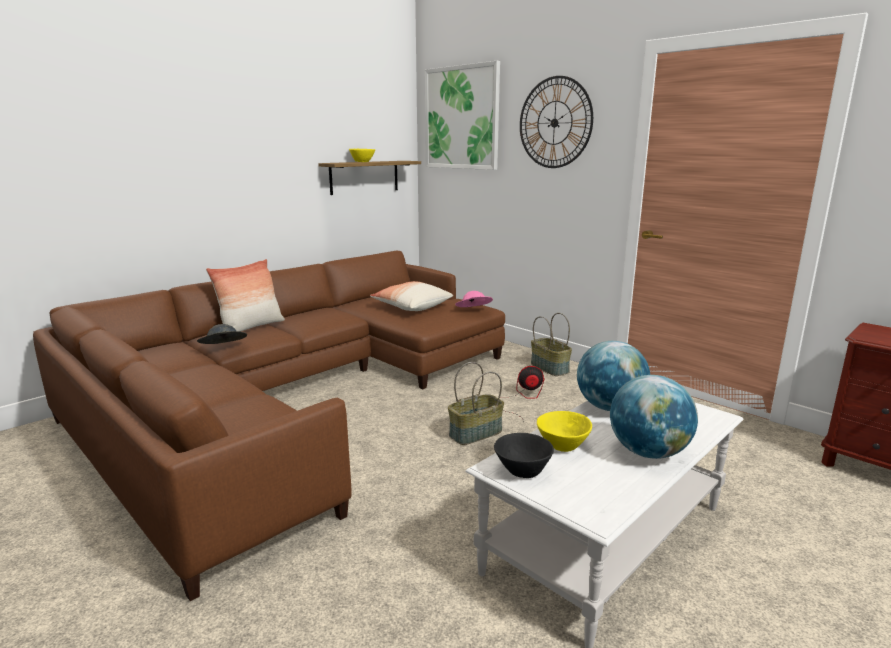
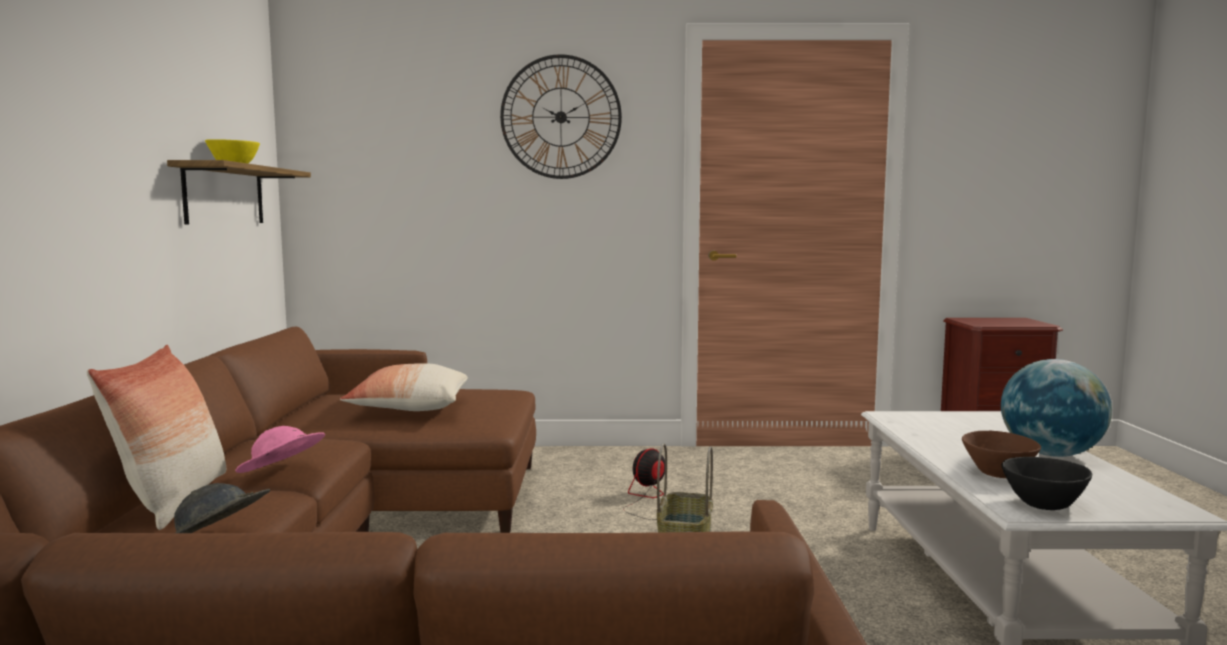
camera: 45 degrees left, 10 degrees down
(461, 118) = (382, 106): picture -> none
(473, 311) = (507, 395): pink hat -> pink hat (282, 474)
(550, 368) = (610, 460): basket -> none
(561, 445) = (996, 473): yellow bowl -> brown bowl
(610, 407) = (927, 433): globe -> none

